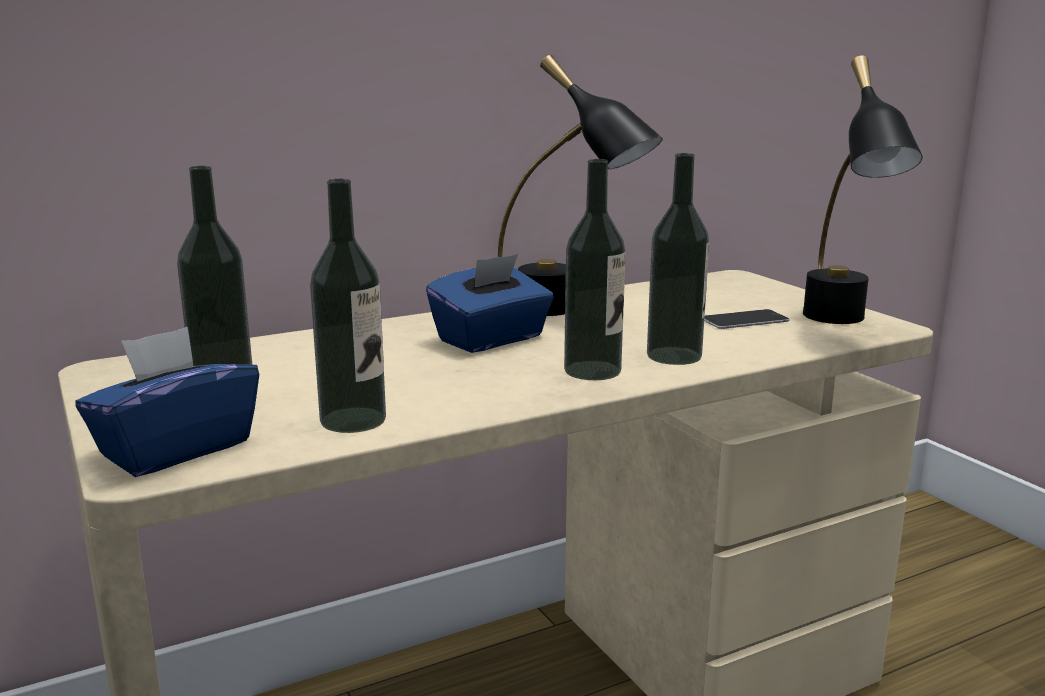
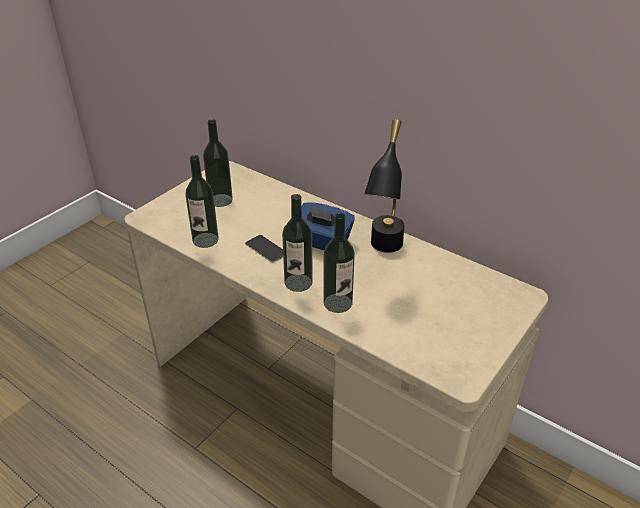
camera: 65 degrees right, 20 degrees up
(175, 449) = (163, 215): blue tissue box -> none
(744, 320) = (423, 316): phone -> phone (266, 249)
(841, 324) = (448, 357): black table lamp -> none

